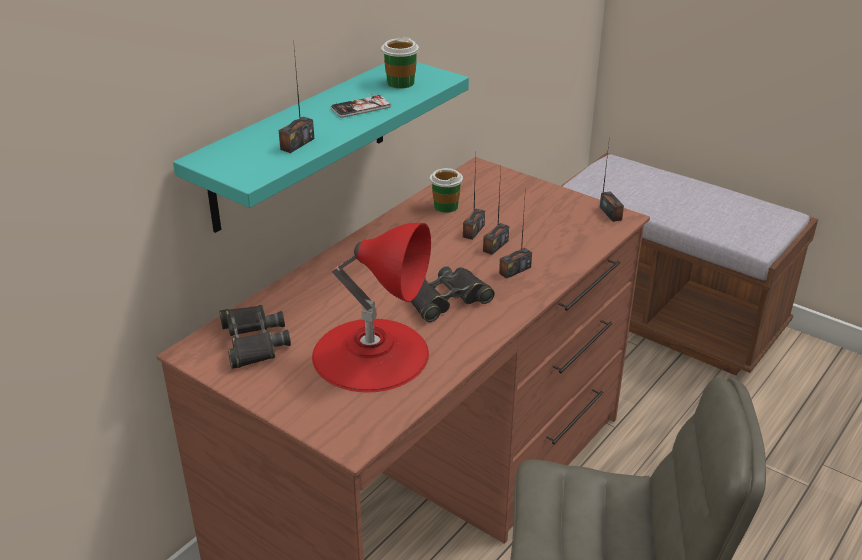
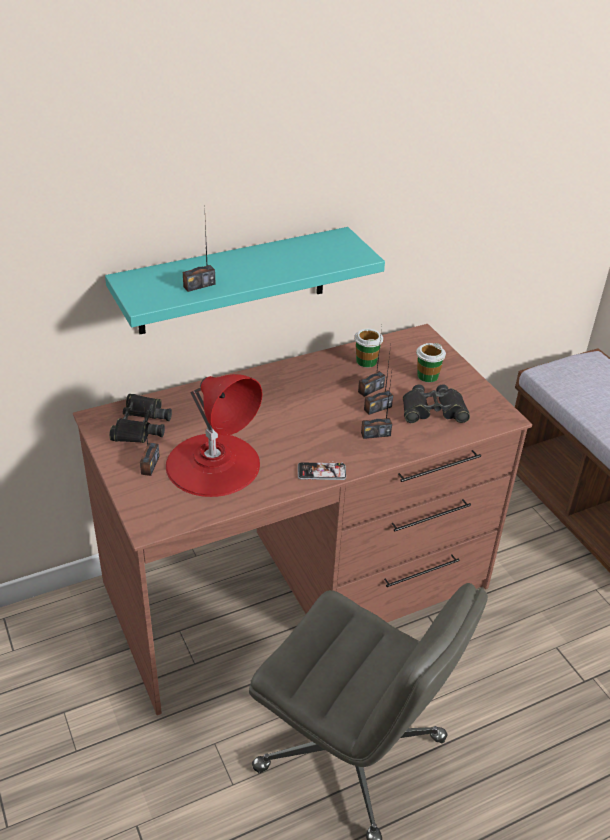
camera: 25 degrees right, 5 degrees up
(361, 108) = (274, 266): phone -> phone (321, 472)
(400, 83) = (325, 252): cup -> cup (427, 376)
(447, 300) = (302, 441): black binoculars -> black binoculars (433, 410)
(610, 213) = (498, 410): radio -> radio (150, 465)

